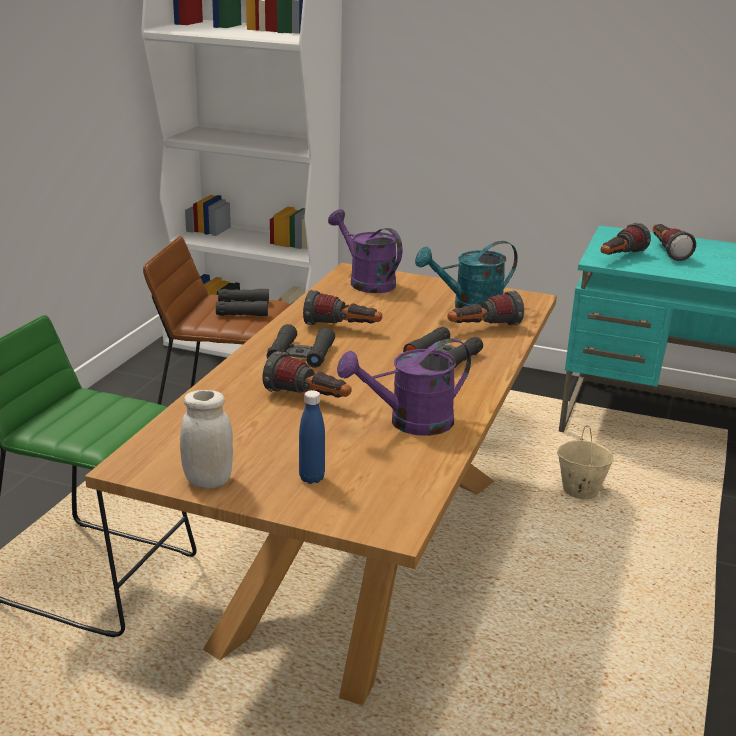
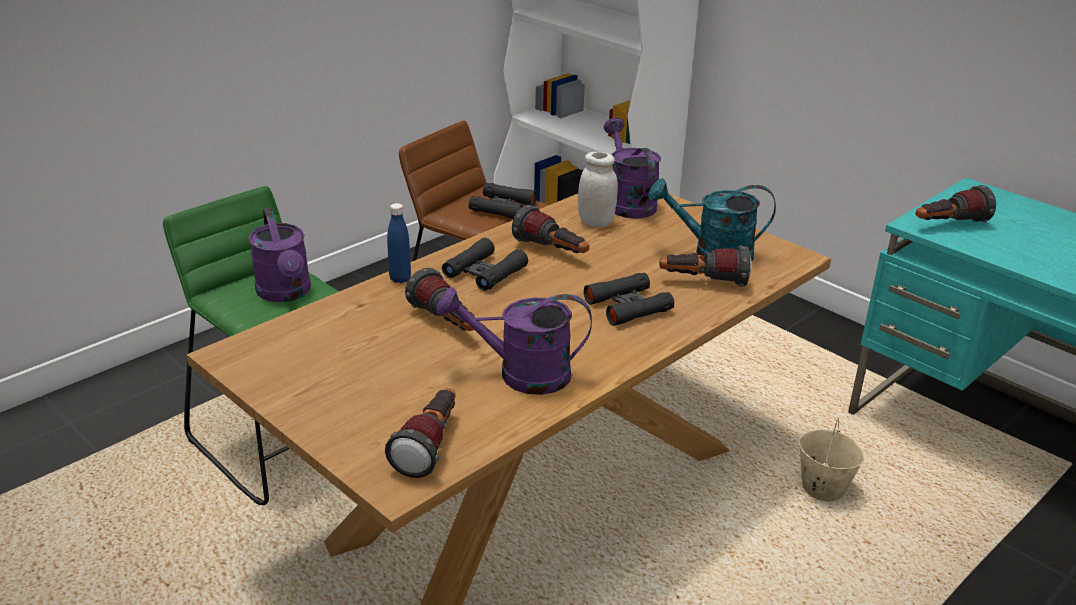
camera: 25 degrees right, 5 degrees up
(104, 414) = (286, 293): none -> purple watering can
(208, 480) = (280, 387): white jar -> white jar (596, 222)
(311, 478) = (372, 410): blue bottle -> blue bottle (400, 279)
(666, 252) = (1020, 228): flashlight -> flashlight (430, 446)

